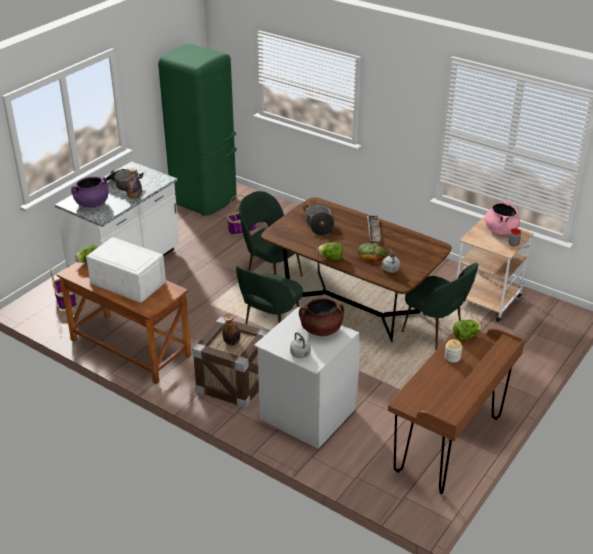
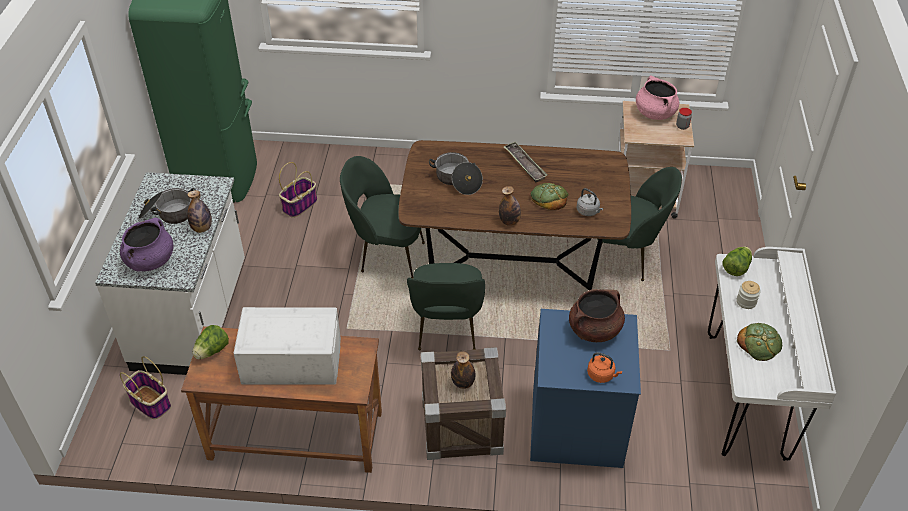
camera: 30 degrees left, 10 degrees up
(301, 354) = (602, 375): grey kettle -> orange kettle
(306, 414) = (575, 429): white washing machine -> blue washing machine
(331, 258) = (509, 221): lettuce -> bottle
(437, 383) = (759, 343): none -> bread
(449, 445) = (746, 395): brown desk -> white desk

